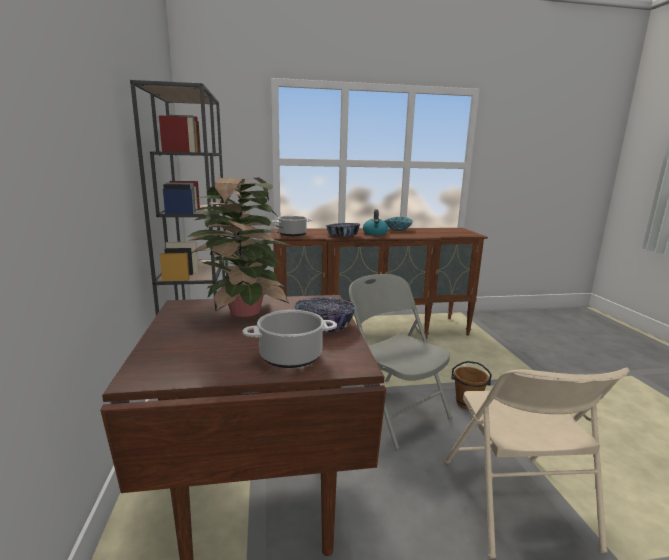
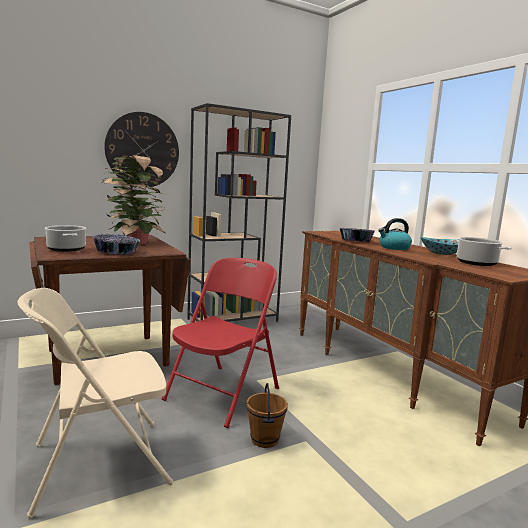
camera: 70 degrees right, 5 degrees down
(101, 157) = (142, 150): none -> wall clock
(292, 234) = (329, 233): cooking pot -> cooking pot (475, 263)
(391, 410) = (223, 394): grey chair -> red chair

